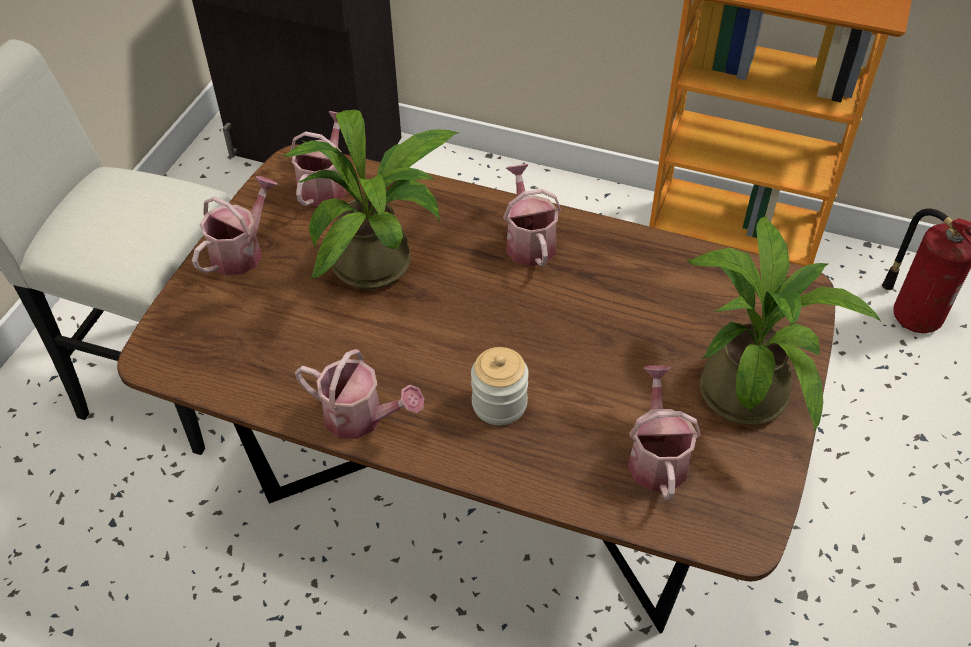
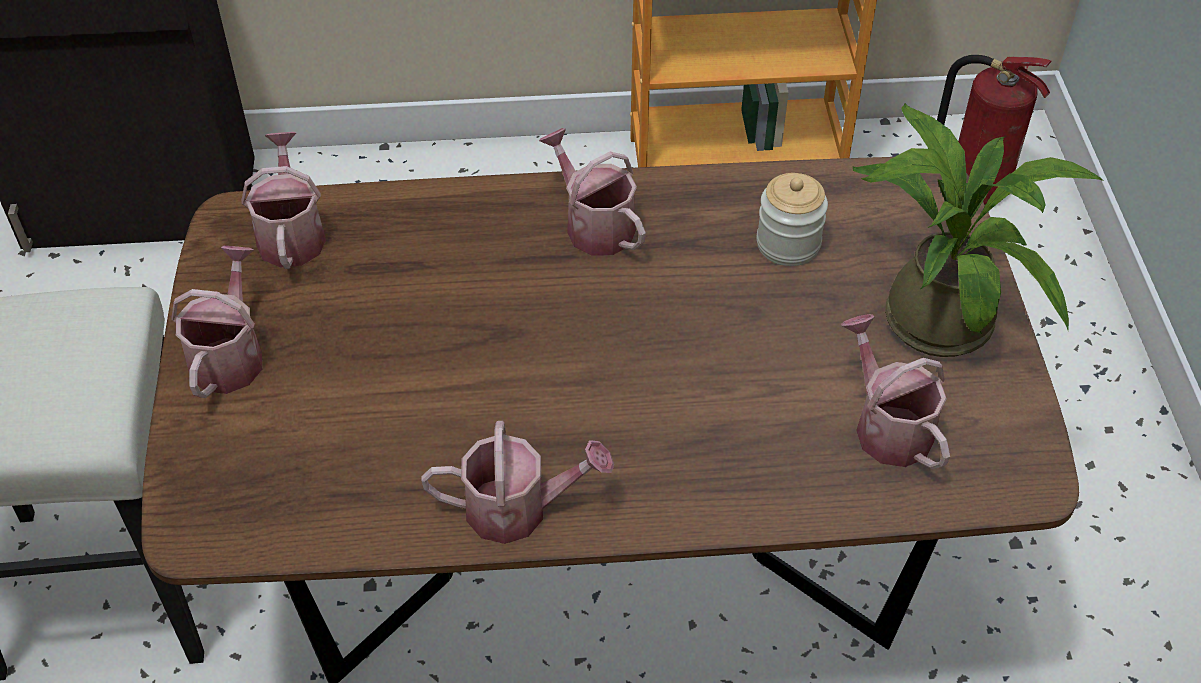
camera: 25 degrees left, 0 degrees up
(382, 262) = (427, 309): potted plant -> none
(499, 404) = (675, 431): jar -> jar (788, 244)

